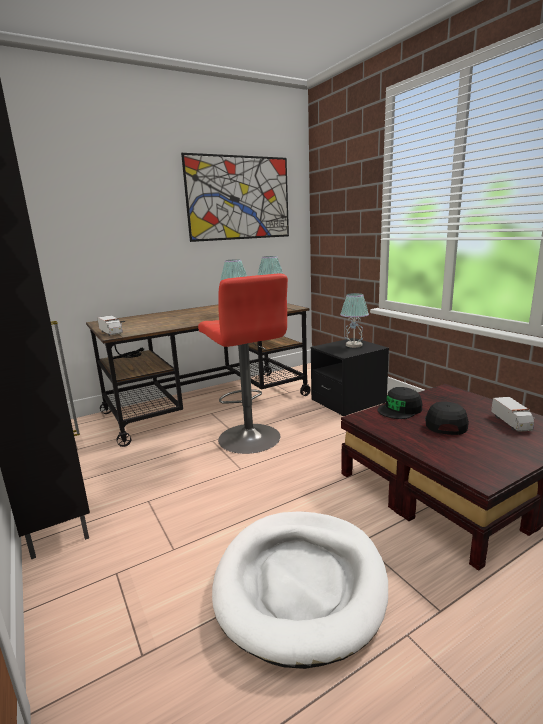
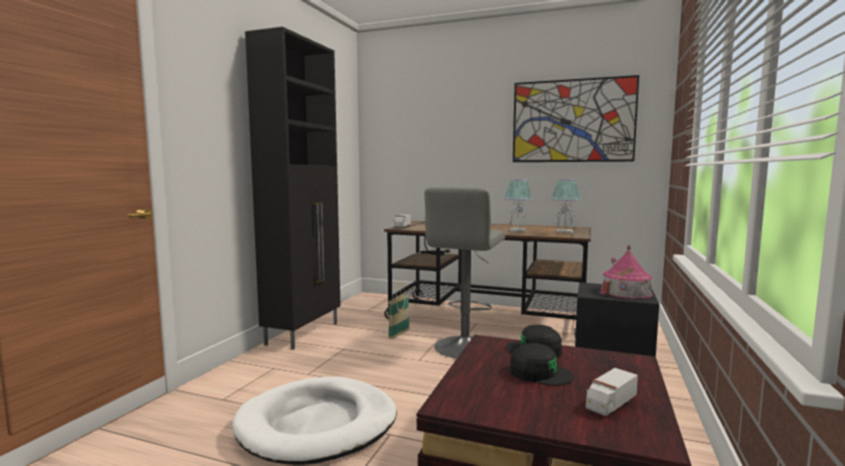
camera: 50 degrees right, 10 degrees down
(169, 455) = (399, 334): none -> basket
(249, 438) = (464, 347): red stool -> grey stool
(354, 345) = (626, 292): table lamp -> toy house
(445, 423) = (539, 373): black cap -> black cap turned 45 degrees clockwise

